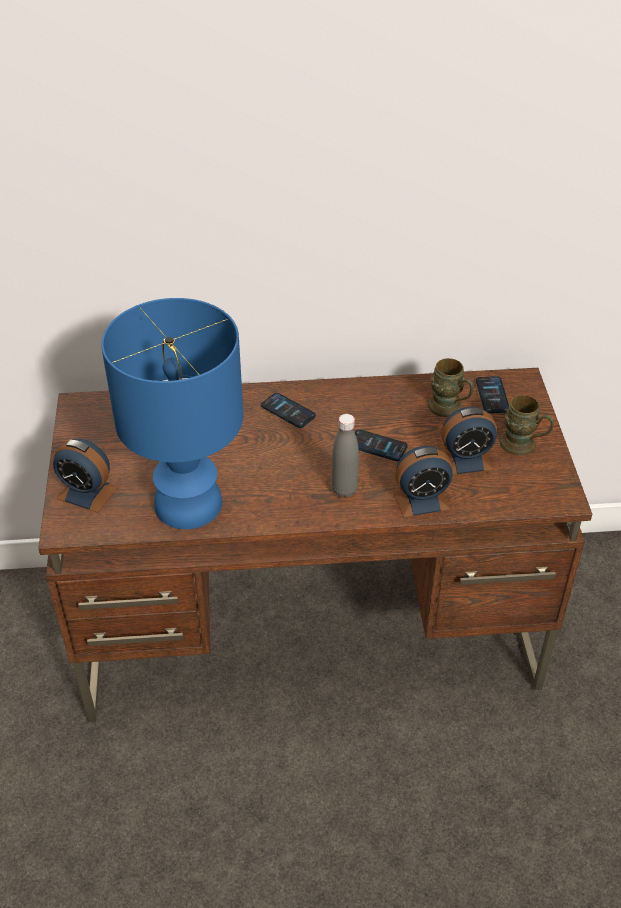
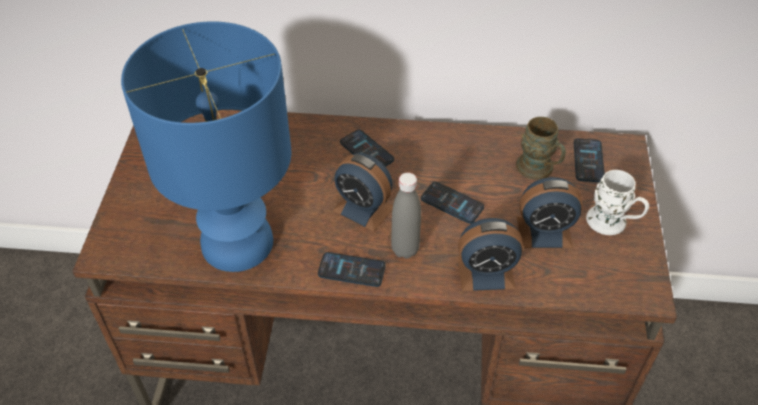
camera: 10 degrees right, 5 degrees up
(87, 493) = (138, 215): alarm clock -> alarm clock (364, 208)
(300, 513) = (351, 270): none -> phone
(524, 446) = (612, 224): brown mug -> white mug

